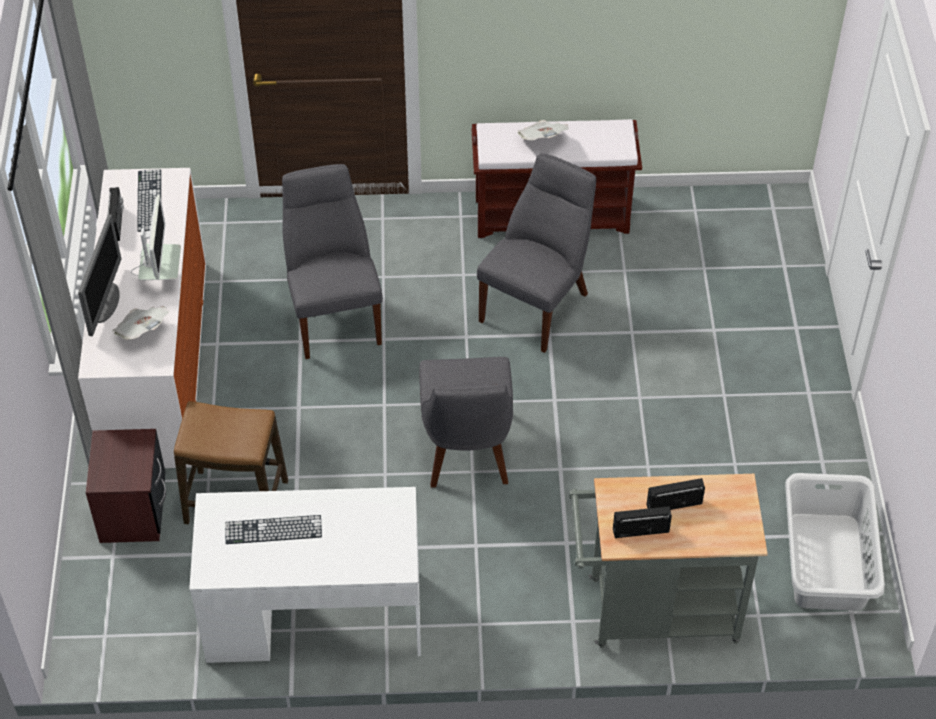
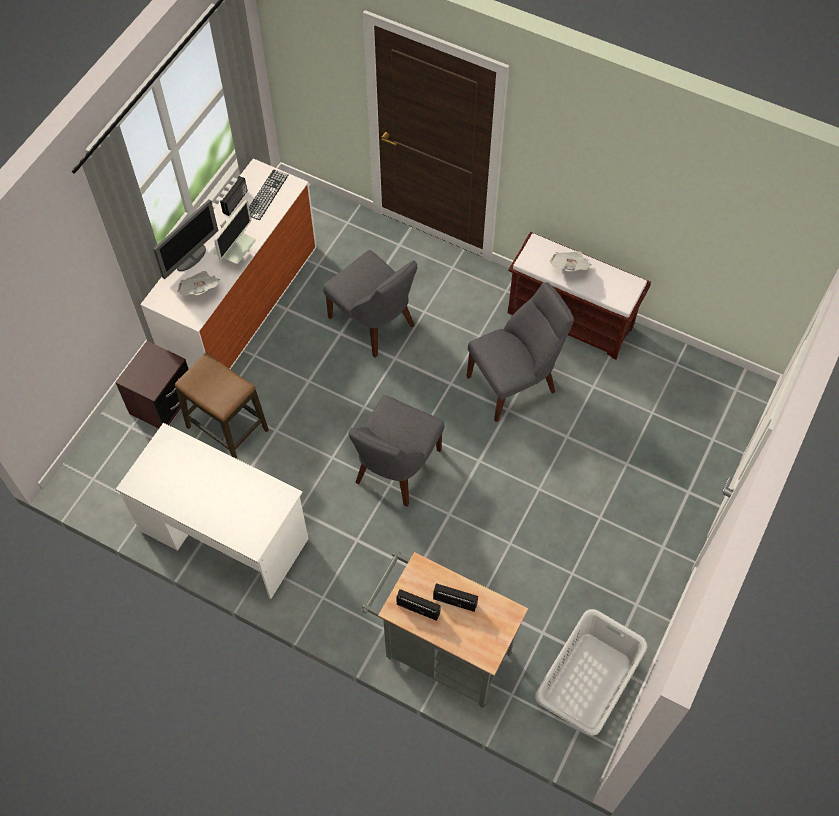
camera: 30 degrees right, 10 degrees up
(273, 530) = (192, 474): keyboard -> none
(334, 314) = (374, 323): grey chair -> grey chair turned 120 degrees clockwise

